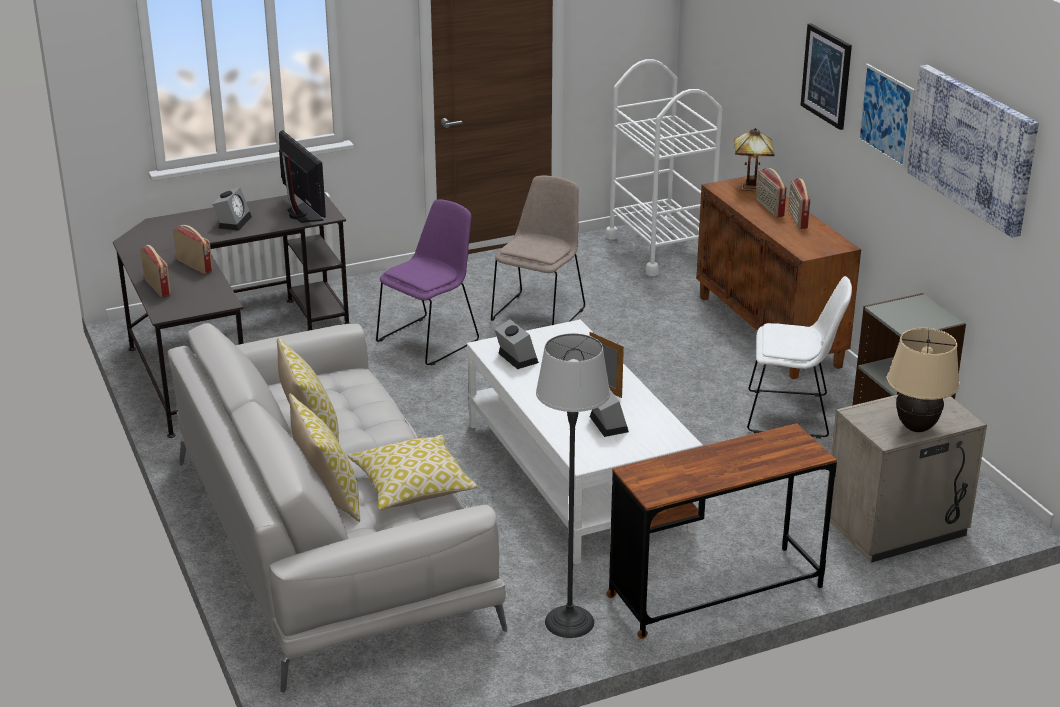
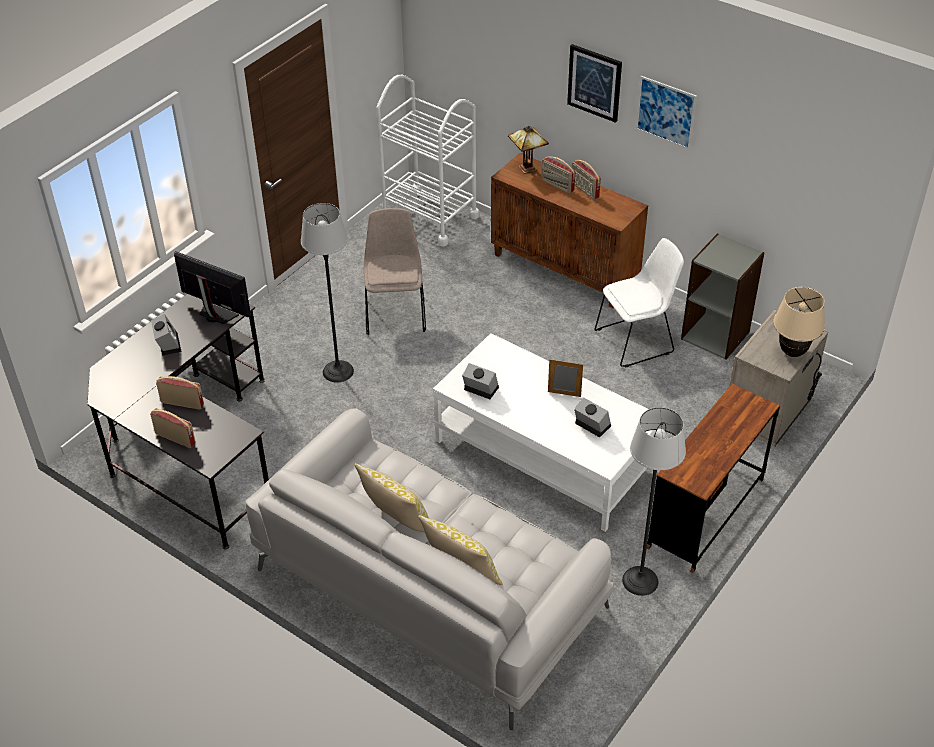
camera: 30 degrees left, 15 degrees up
(412, 487) = (508, 537): pillow -> none
(430, 340) = (338, 371): purple chair -> floor lamp
(973, 147) = (763, 136): picture -> none

